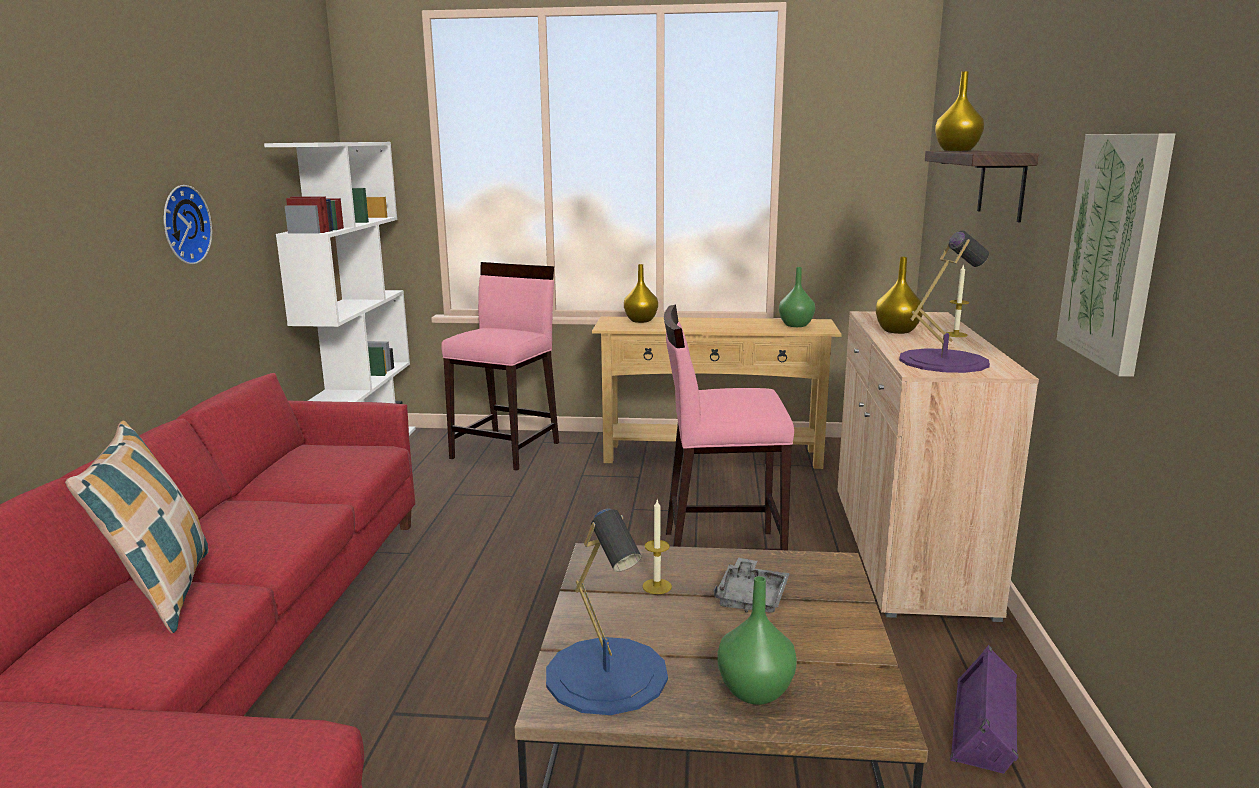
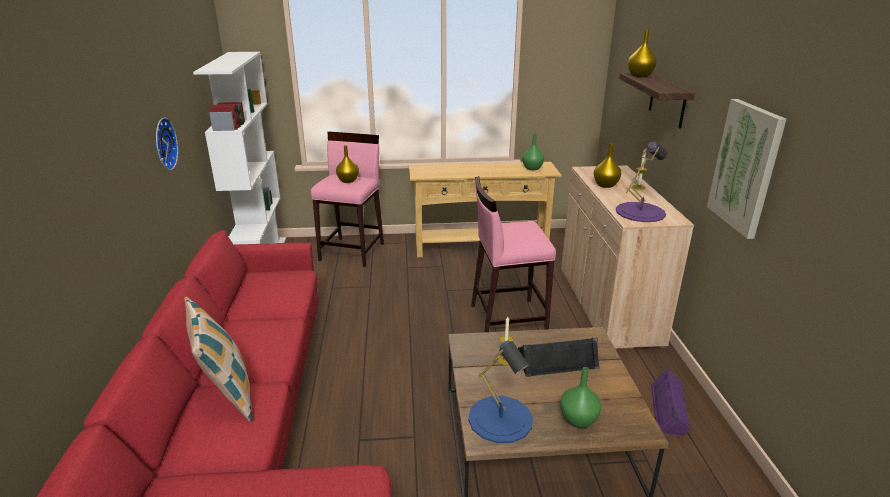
camera: 10 degrees left, 10 degrees up
(640, 320) = (436, 168): yellow vase -> yellow vase (348, 180)
(751, 597) = (557, 362): grey tray -> black speaker

